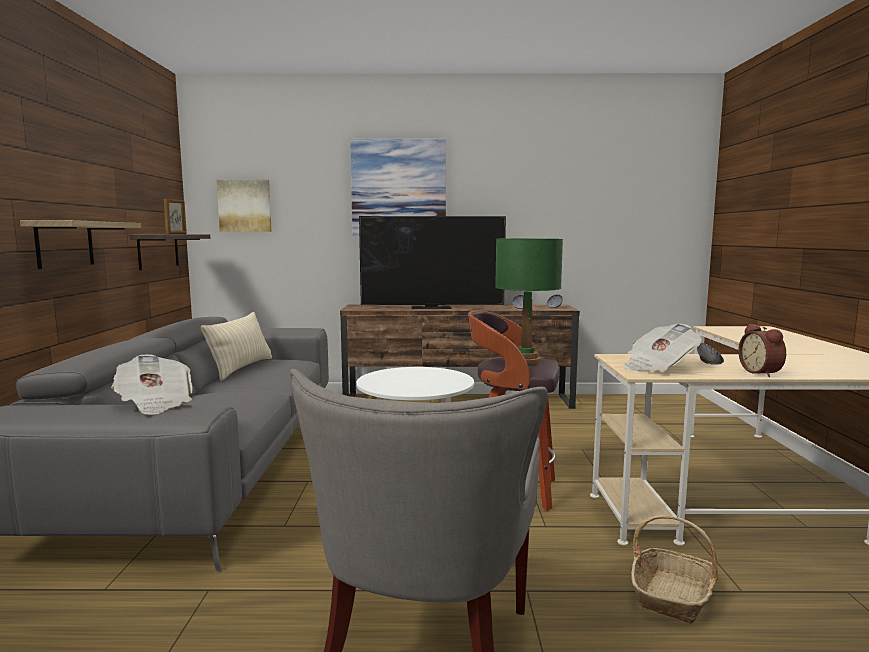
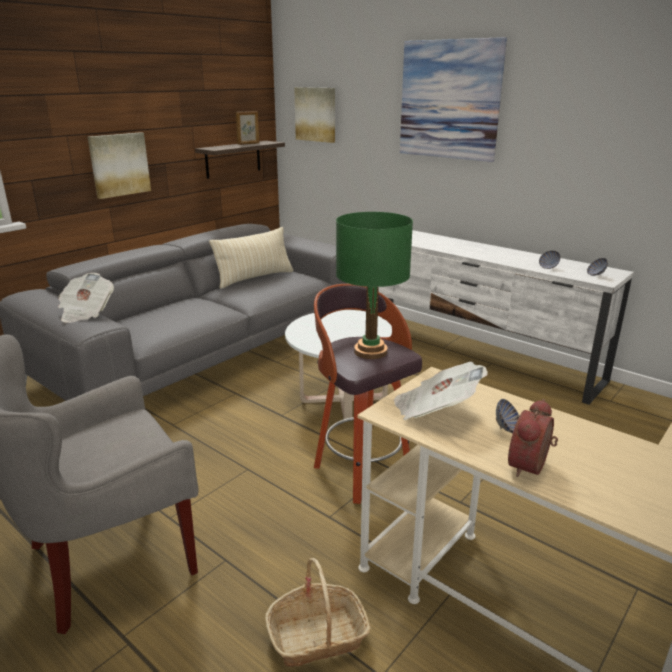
camera: 40 degrees right, 15 degrees up
(65, 244) = (119, 164): shelf -> picture
(432, 307) = (455, 246): television -> none
(459, 401) = (474, 354): brown tv stand -> white tv stand

